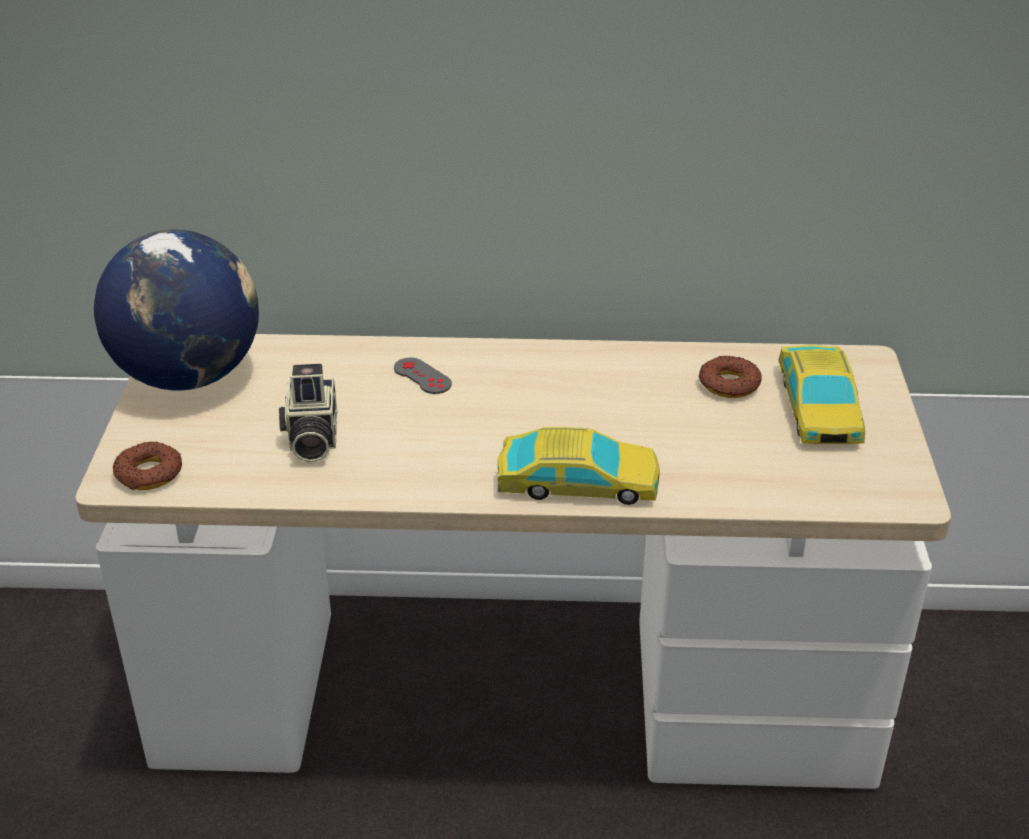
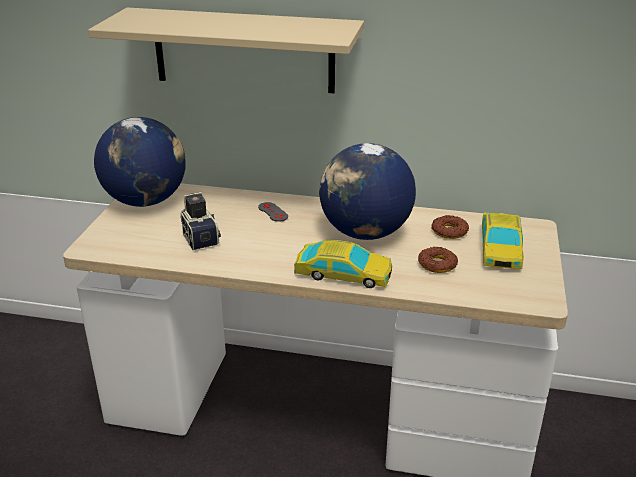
camera: 10 degrees right, 5 degrees down
(149, 473) = (106, 246): donut -> donut (437, 264)
(311, 439) = (200, 237): camera -> camera turned 150 degrees clockwise
(349, 98) = (243, 50): none -> beige shelf
(591, 401) = (365, 233): none -> globe

